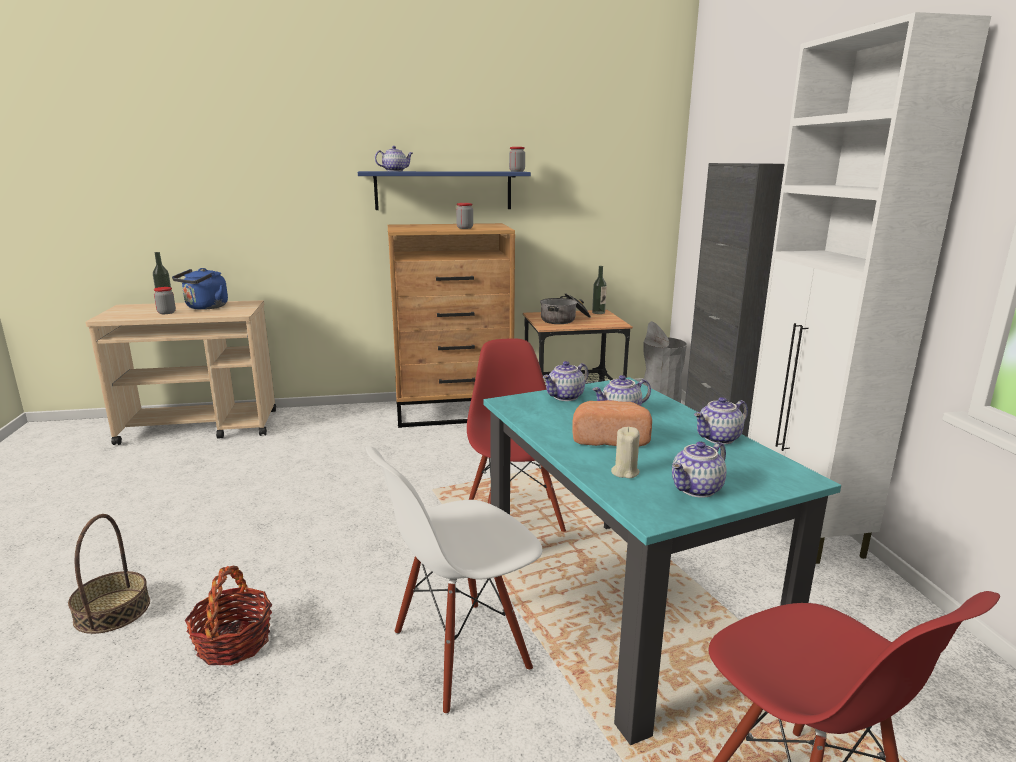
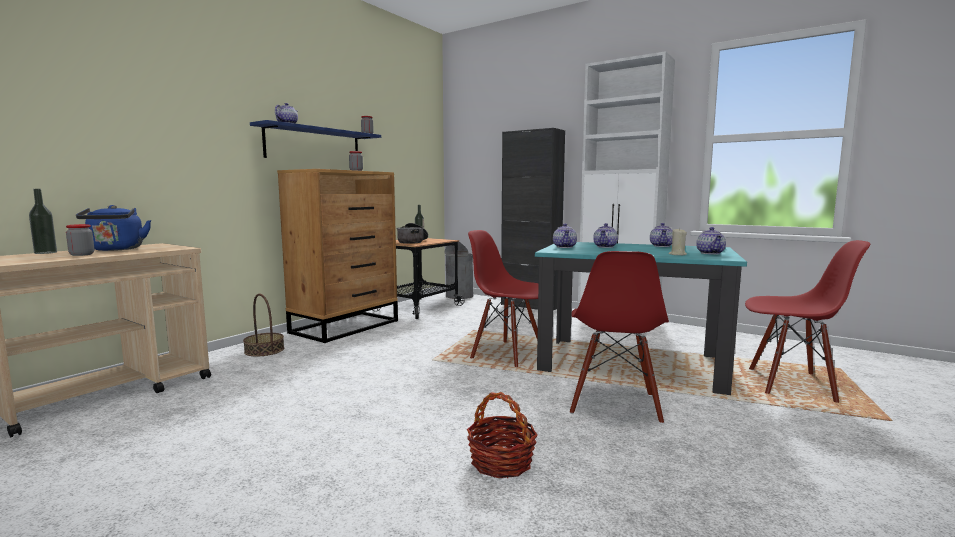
camera: 45 degrees left, 10 degrees down
(112, 611) = (364, 502): basket -> basket (264, 350)
(460, 653) = (614, 404): white chair -> red chair
(609, 439) = (635, 251): bread -> none

